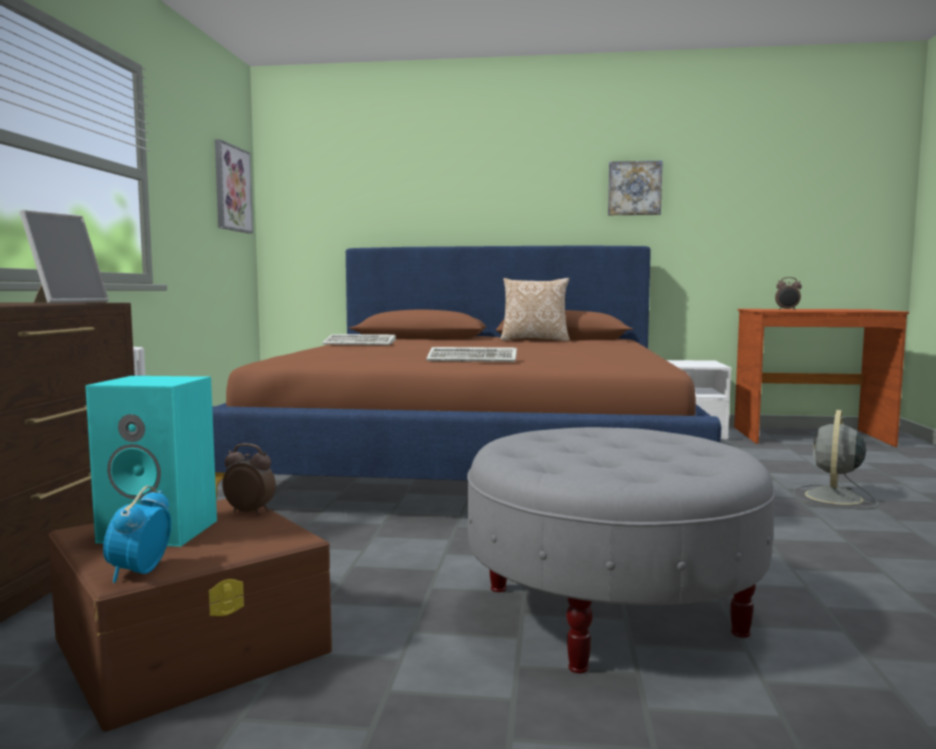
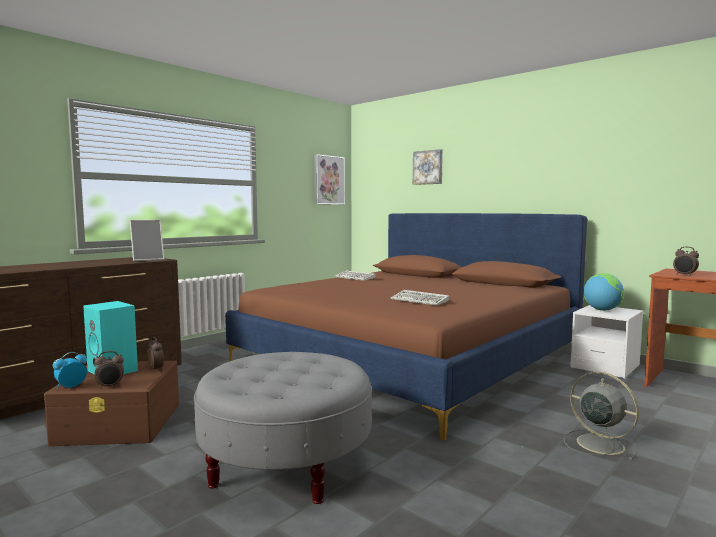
camera: 35 degrees right, 0 degrees up
(237, 553) = (110, 387): none -> alarm clock
(474, 359) = (352, 299): keyboard -> keyboard (421, 301)
(535, 340) = (474, 283): pillow -> none
(634, 188) = (580, 168): picture -> picture (428, 167)
(683, 363) = (602, 310): none -> globe
(833, 498) = (598, 444): grey fan -> grey fan turned 75 degrees clockwise

